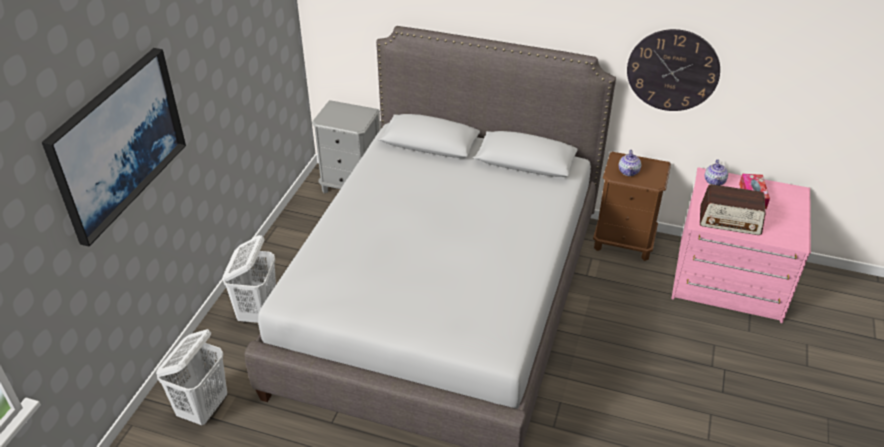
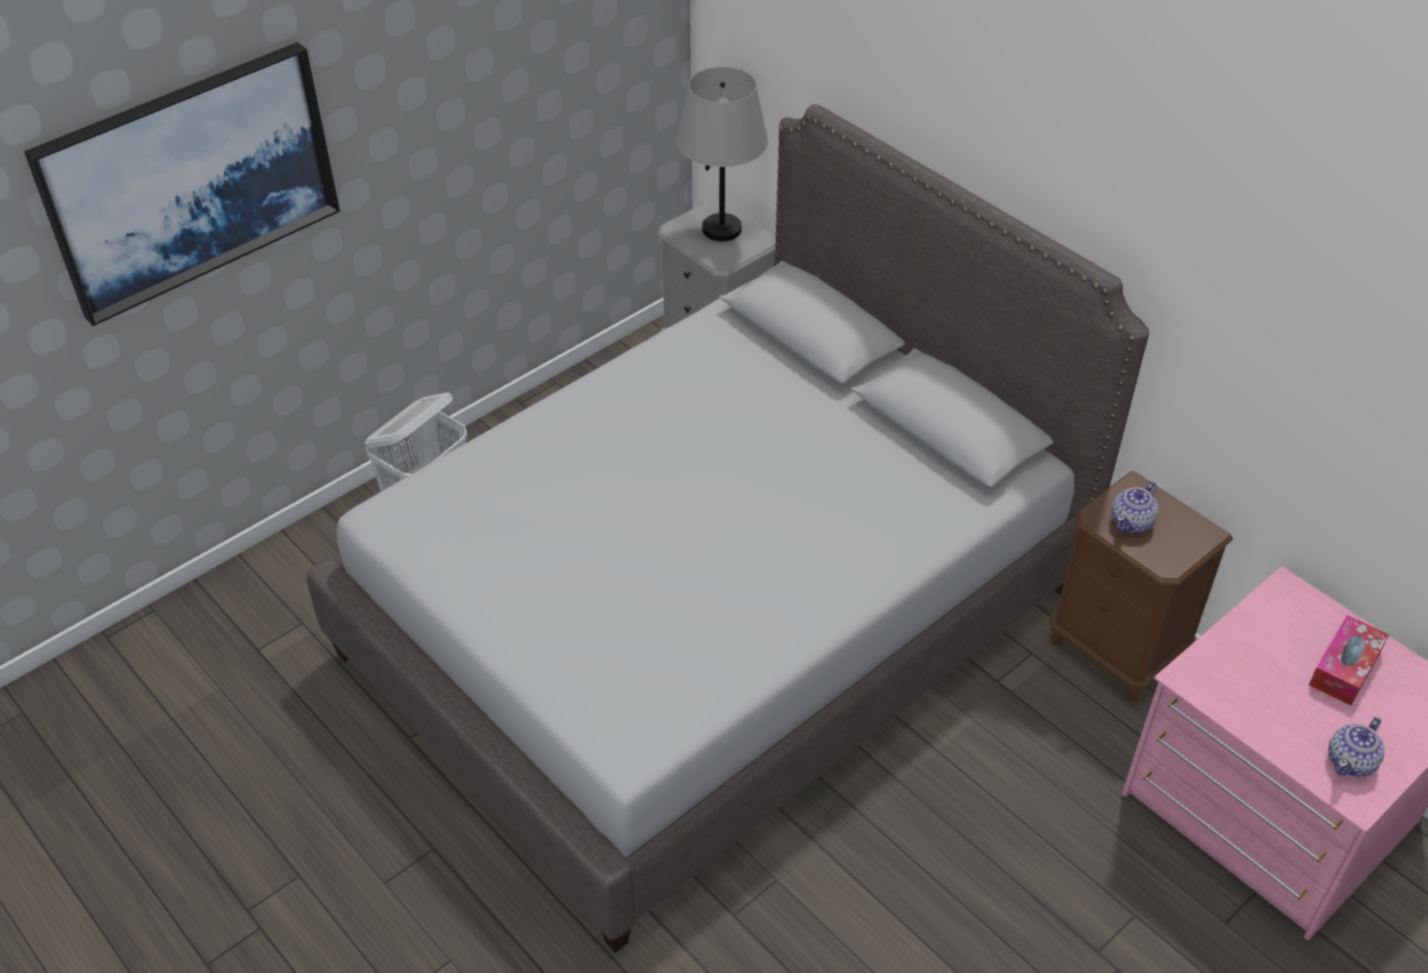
camera: 30 degrees right, 5 degrees up
(203, 408) = (257, 630): white laundry basket -> none
(345, 112) = (721, 229): none -> grey table lamp
(673, 70) = (1261, 358): wall clock -> none
(714, 181) = (1291, 608): teapot -> teapot (1351, 761)
(730, 221) = (1252, 698): radio -> none

